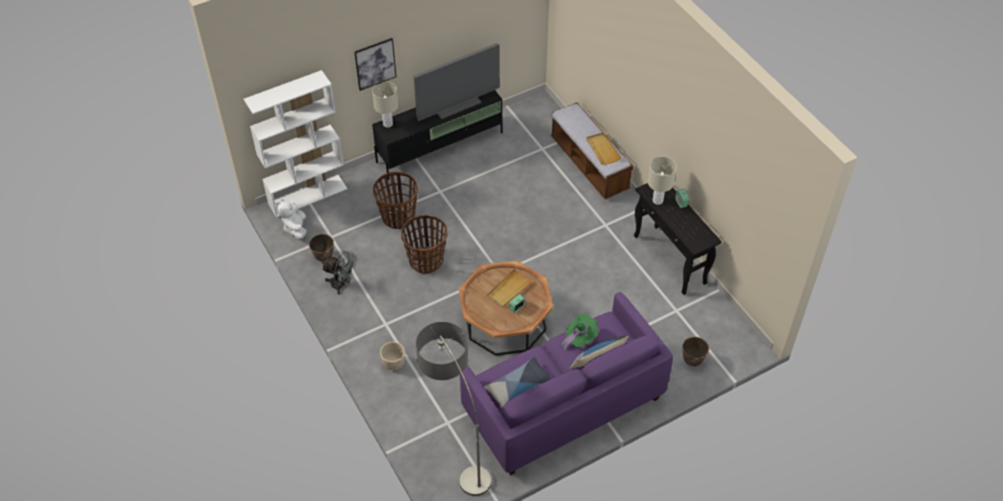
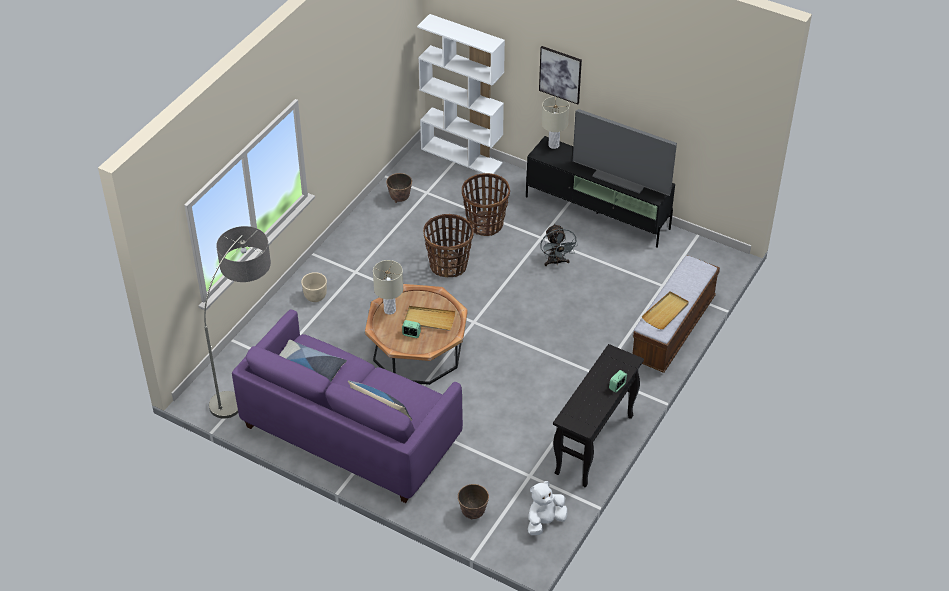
camera: 60 degrees right, 5 degrees down
(295, 228) = (418, 166): white plush toy -> white plush toy (545, 521)
(341, 284) = (378, 224): grey fan -> grey fan (556, 262)
(579, 338) = (397, 387): green hat -> none
(657, 200) = (605, 367): beige table lamp -> beige table lamp (389, 310)

